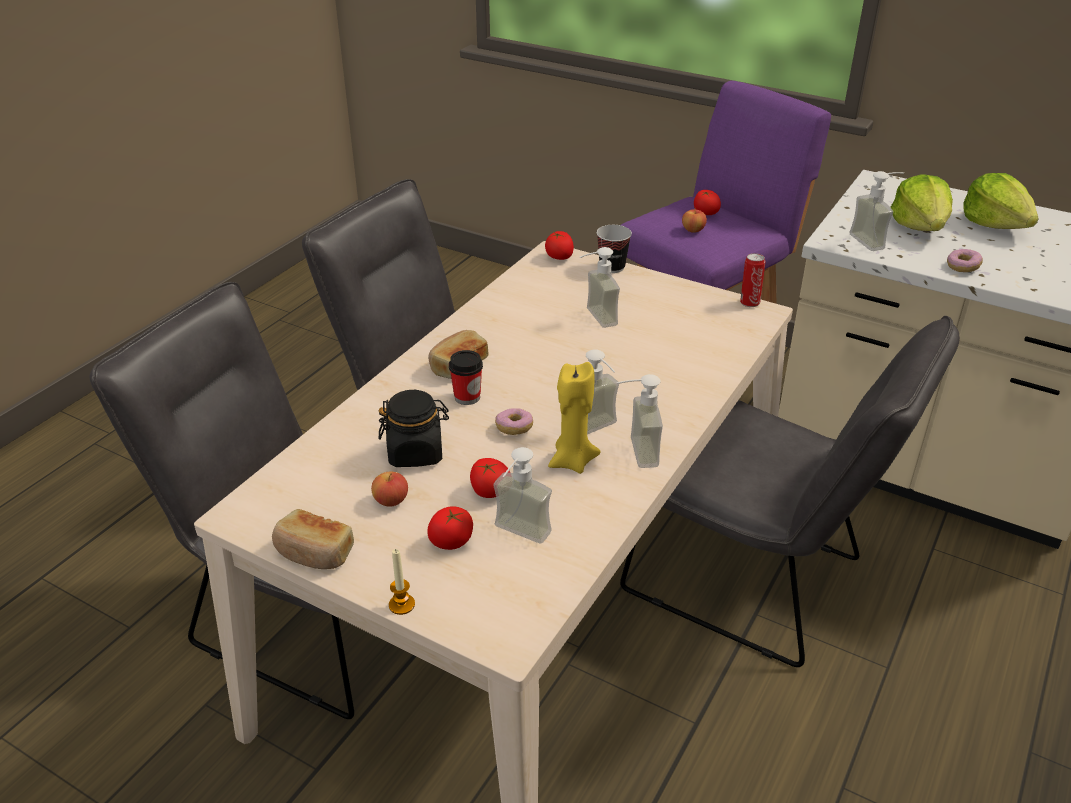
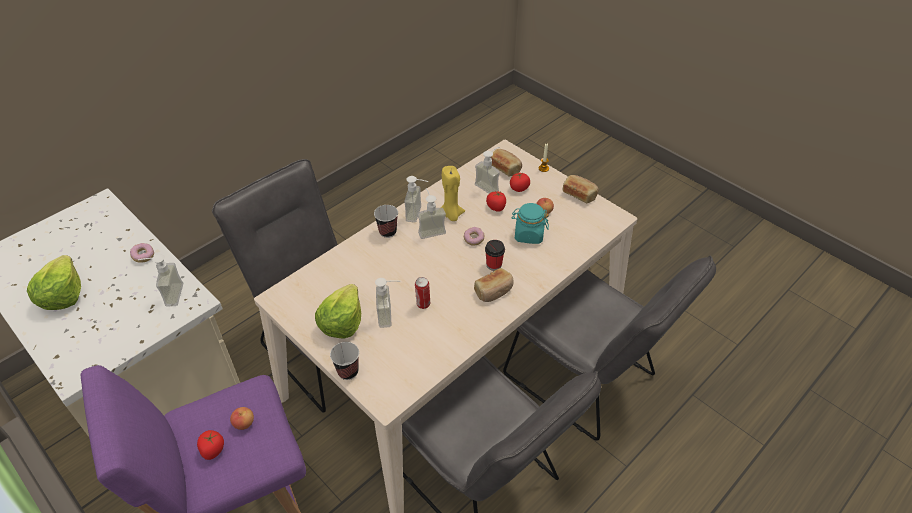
camera: 165 degrees left, 10 degrees up
(416, 452) = (528, 235): black jar -> turquoise jar
(494, 588) = (505, 168): none -> bread
(559, 257) = (383, 395): tomato -> none
(670, 415) = (387, 232): none -> cup
(749, 302) = (277, 309): can -> can (423, 304)
(920, 226) = (117, 304): lettuce -> lettuce (341, 322)

